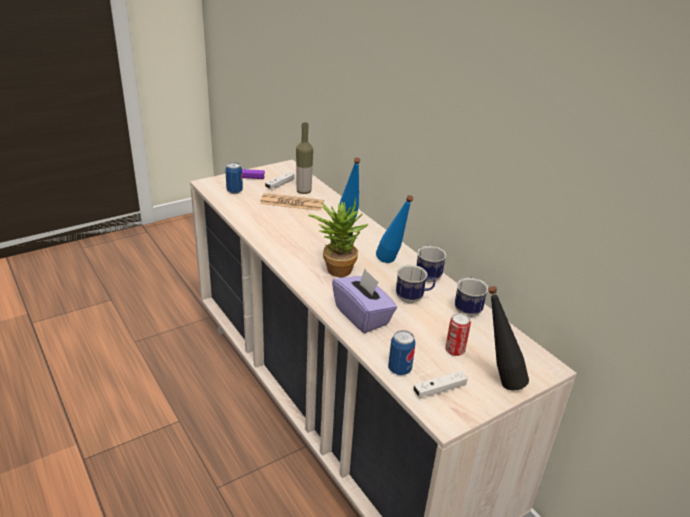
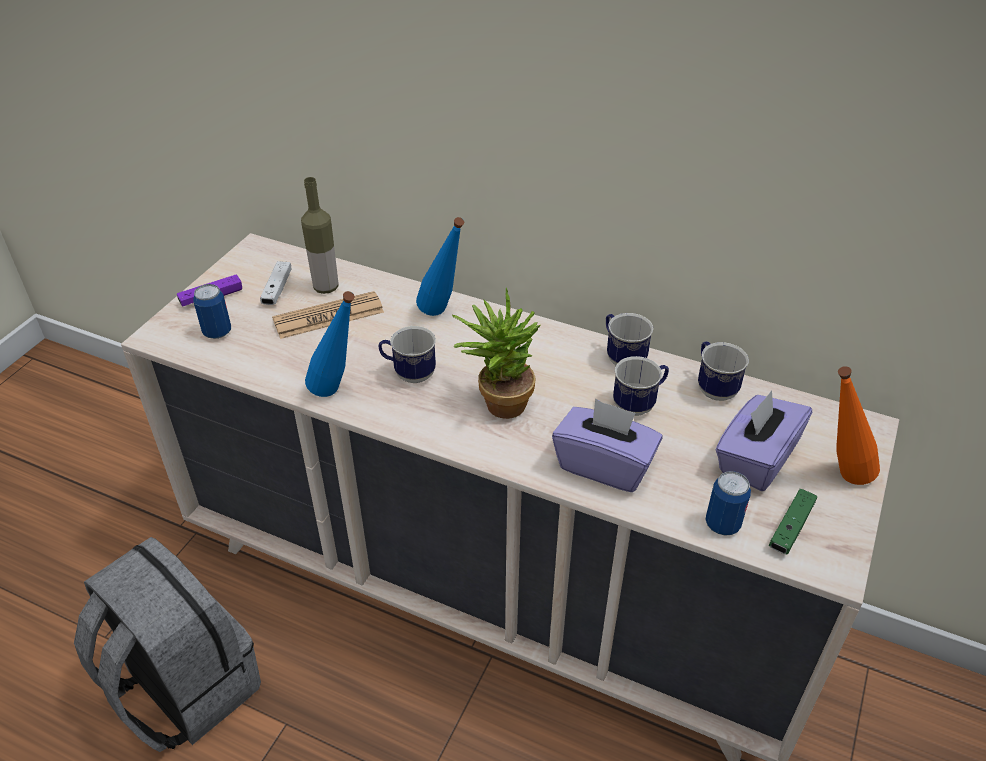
camera: 30 degrees left, 10 degrees up
(148, 380) = (183, 687): none -> grey backpack
(304, 239) = (409, 374): none -> mug
(391, 264) = (562, 361): blue bottle -> blue bottle (338, 394)
(439, 389) = (791, 528): white game controller -> green game controller
(455, 350) = (755, 459): can -> purple tissue box
(498, 381) = (837, 477): black bottle -> orange bottle

